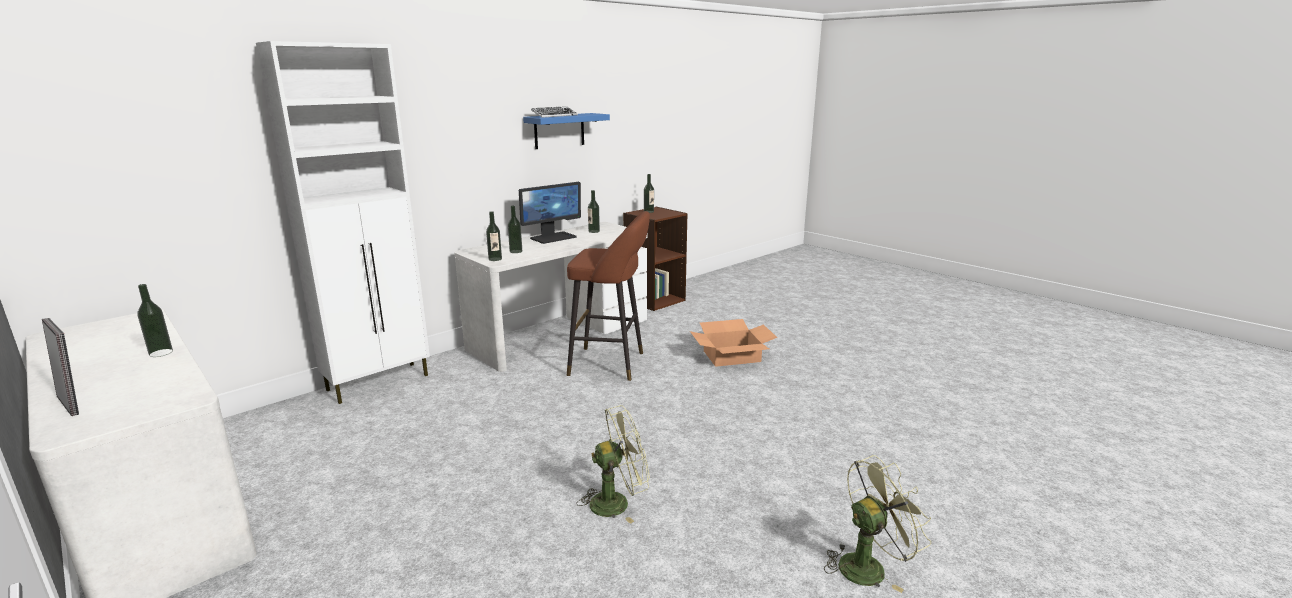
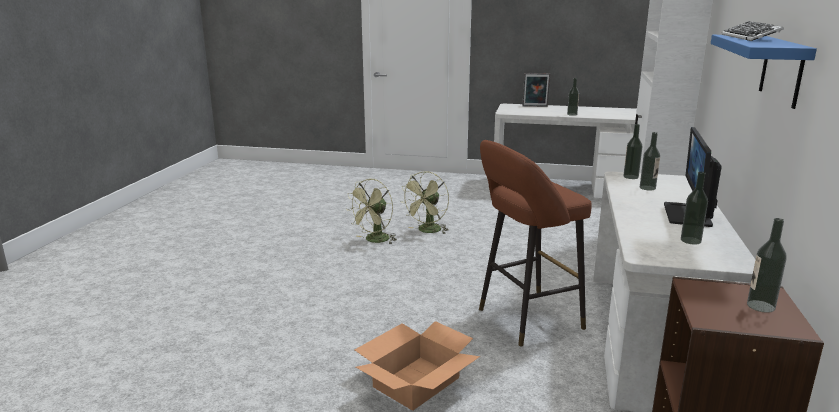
camera: 145 degrees right, 0 degrees up
(868, 565) = (218, 255): green fan -> green fan (427, 231)

